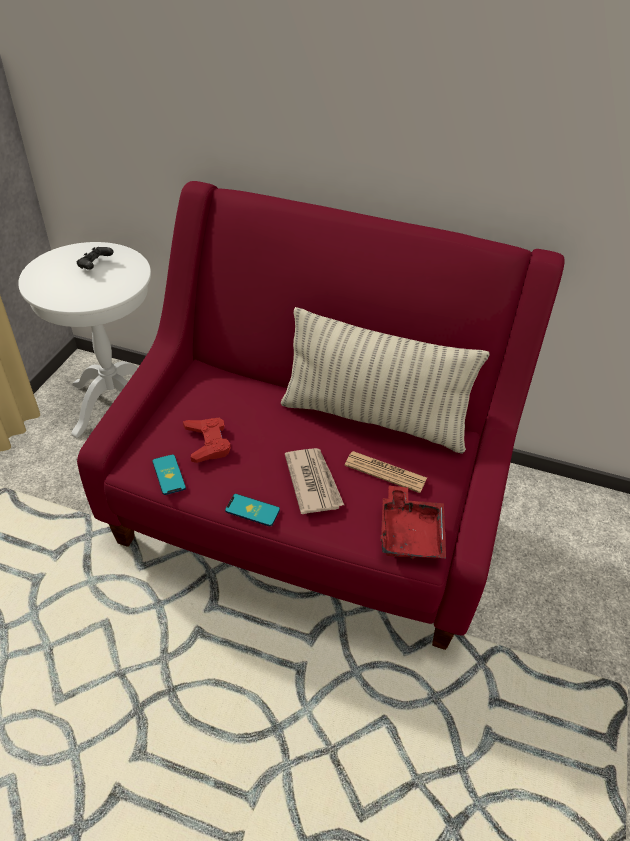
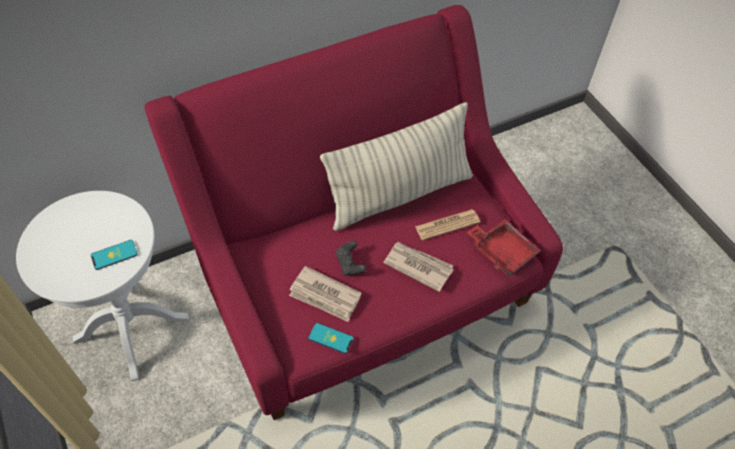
camera: 45 degrees left, 10 degrees up
(95, 265) = (82, 229): black game controller -> black game controller (350, 264)
(207, 443) = (325, 296): red game controller -> newspaper
(252, 510) = (408, 314): phone -> phone (114, 255)

